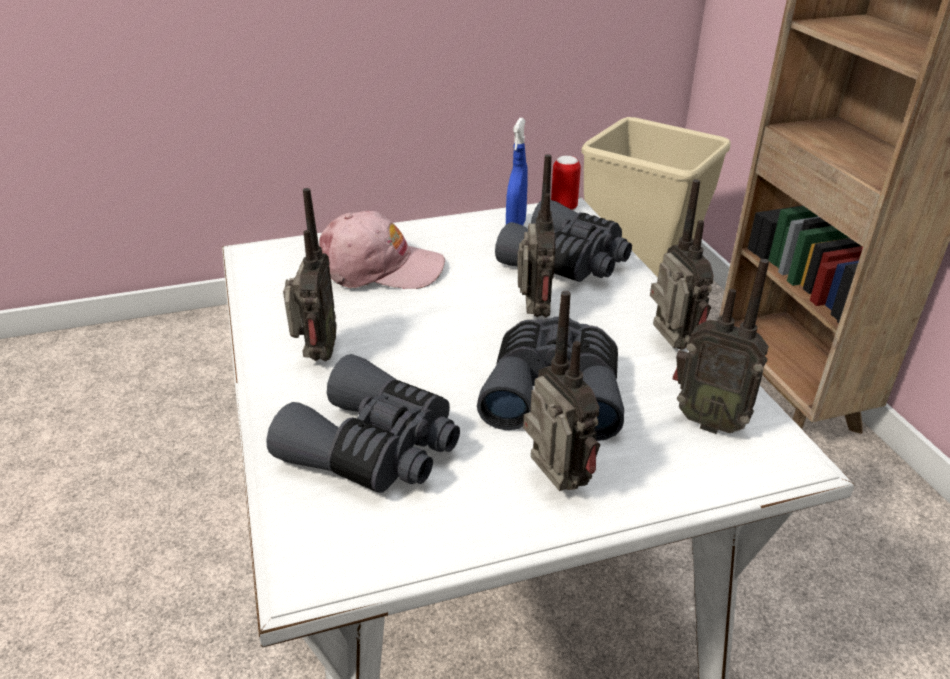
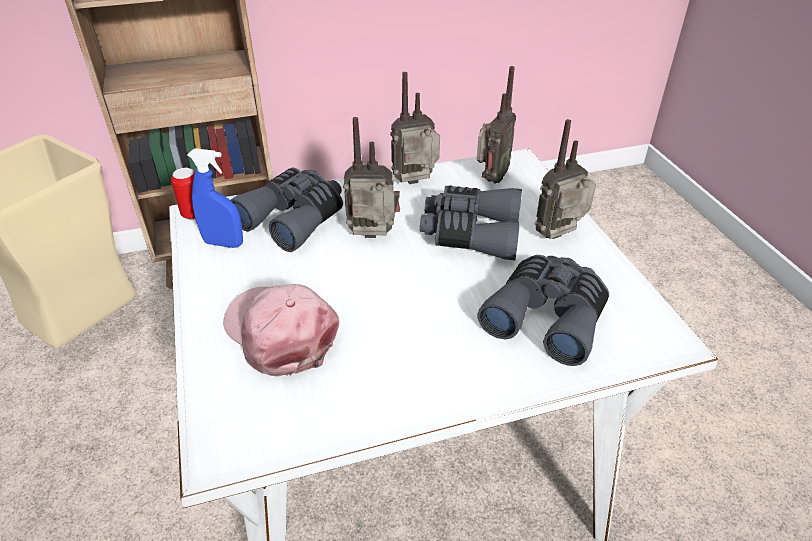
camera: 90 degrees left, 5 degrees up
(316, 356) = (436, 363): radio -> none
(379, 267) = (280, 332): pink cap -> pink cap turned 45 degrees counterclockwise

